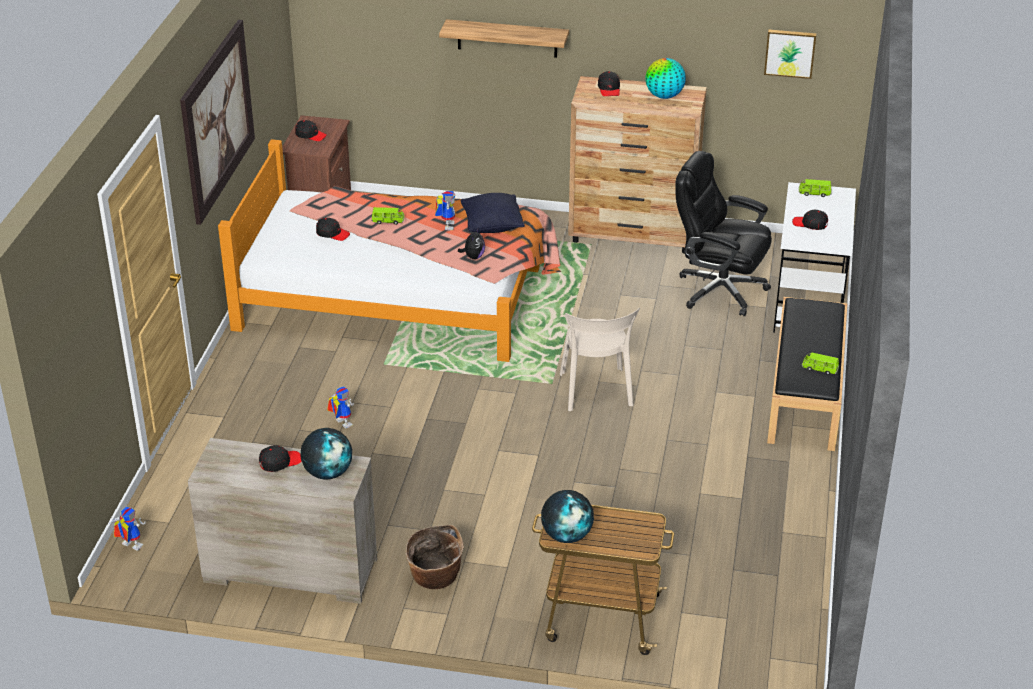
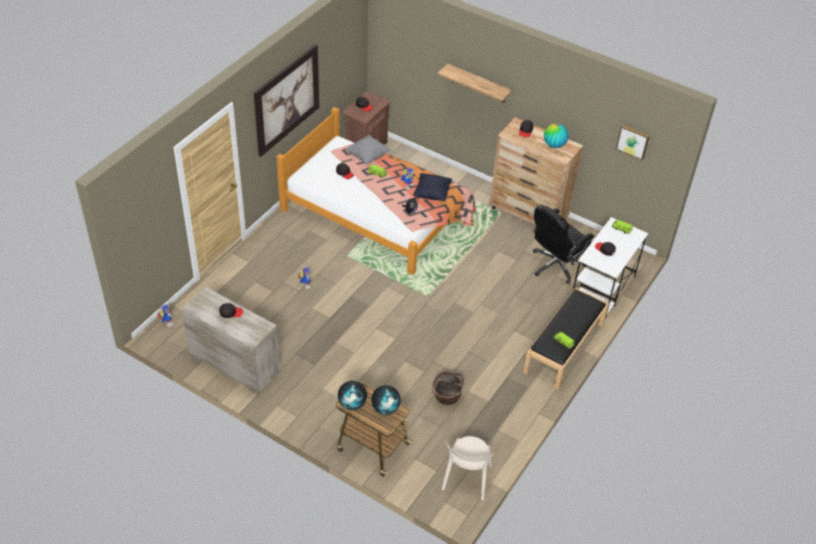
camera: 20 degrees right, 10 degrees up
(328, 473) = (250, 327): globe -> globe (385, 408)
(355, 203) = (367, 156): none -> grey pillow
(435, 579) = (302, 394): basket -> basket (446, 398)
(596, 392) = (448, 309): beige chair -> beige chair (466, 480)
(719, 290) = (556, 265): black office chair -> black office chair turned 90 degrees counterclockwise

